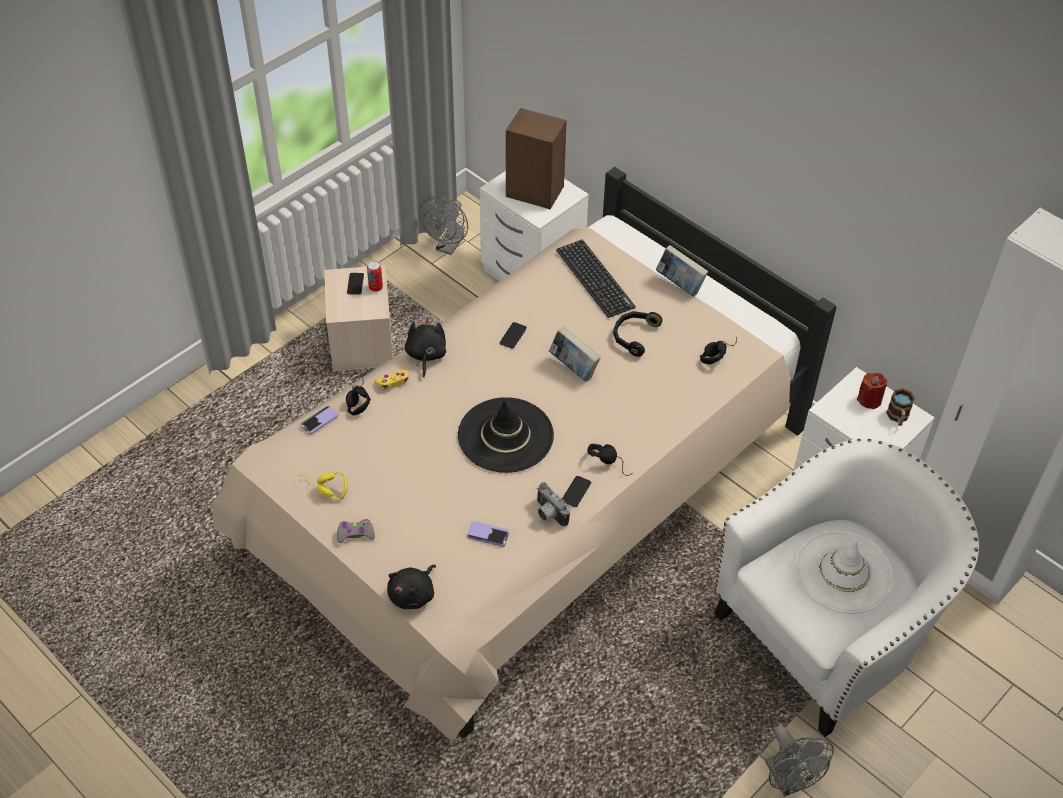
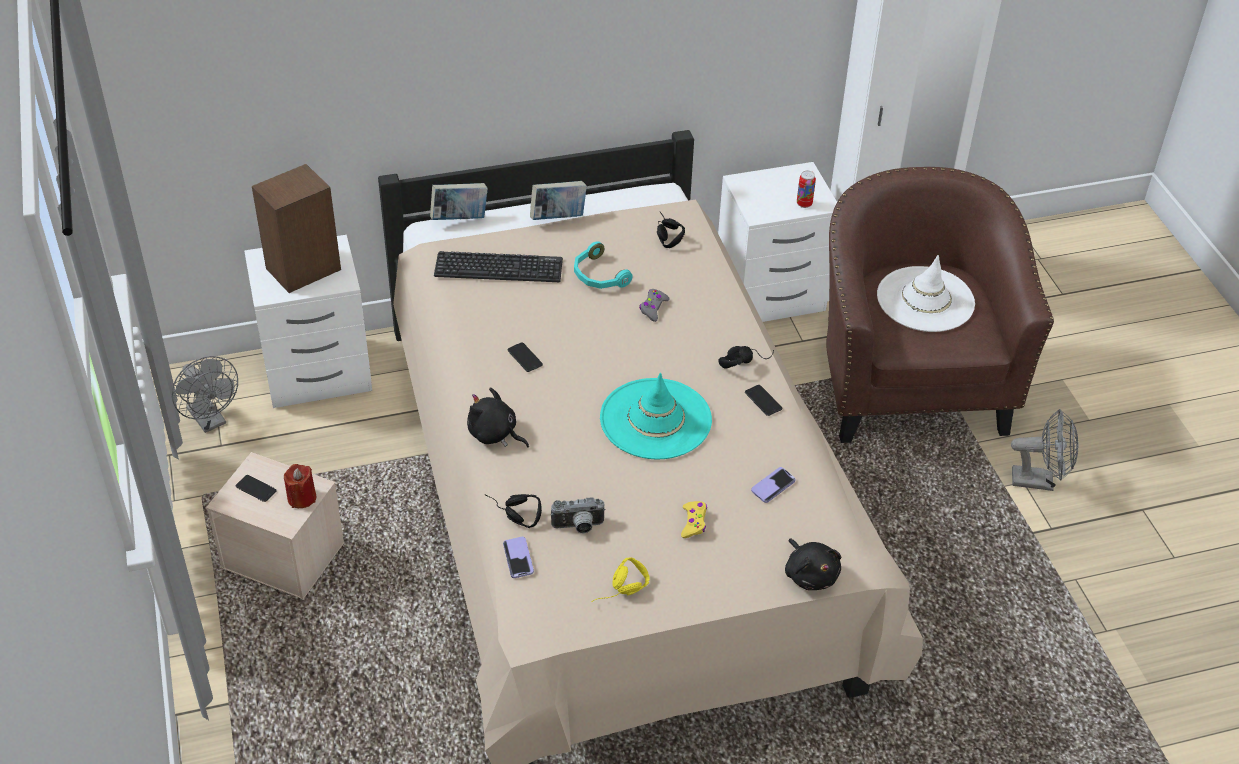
camera: 60 degrees left, 5 degrees down
(355, 534) = (701, 589): grey game controller -> grey game controller (653, 308)
(376, 288) = (279, 474): can -> can (804, 204)
(393, 382) = (511, 475): yellow game controller -> yellow game controller (693, 522)
(505, 435) = (655, 419): black hat -> turquoise hat
(548, 514) = (777, 431): camera -> camera (578, 527)
(573, 368) = (605, 334): book -> book (459, 219)
(634, 336) = (598, 276): black headphones -> turquoise headphones
(827, 635) = (909, 382): white armchair -> brown armchair
(869, 400) = (766, 186): red candle -> red candle (302, 498)
(898, 417) = (798, 181): mug -> none

